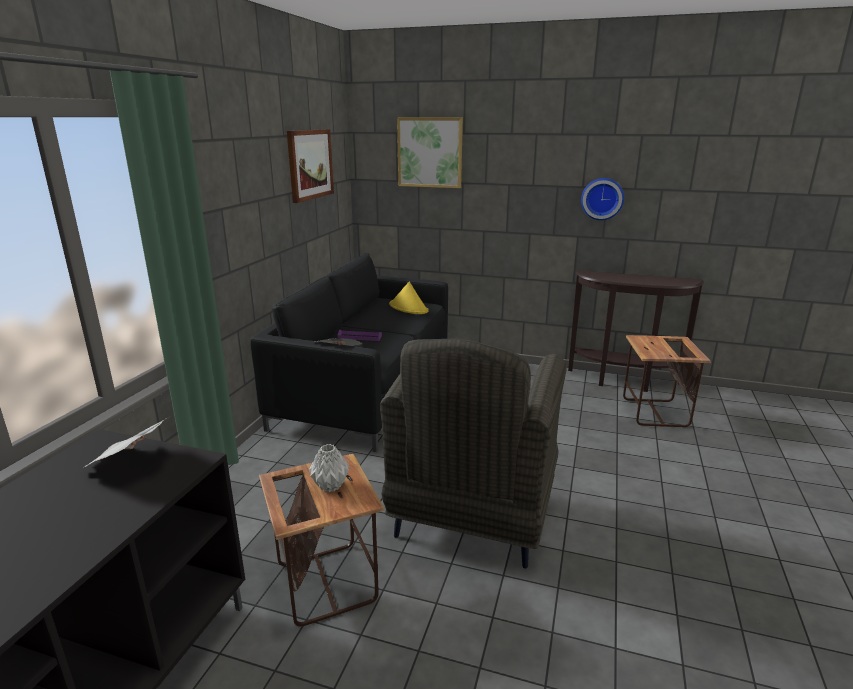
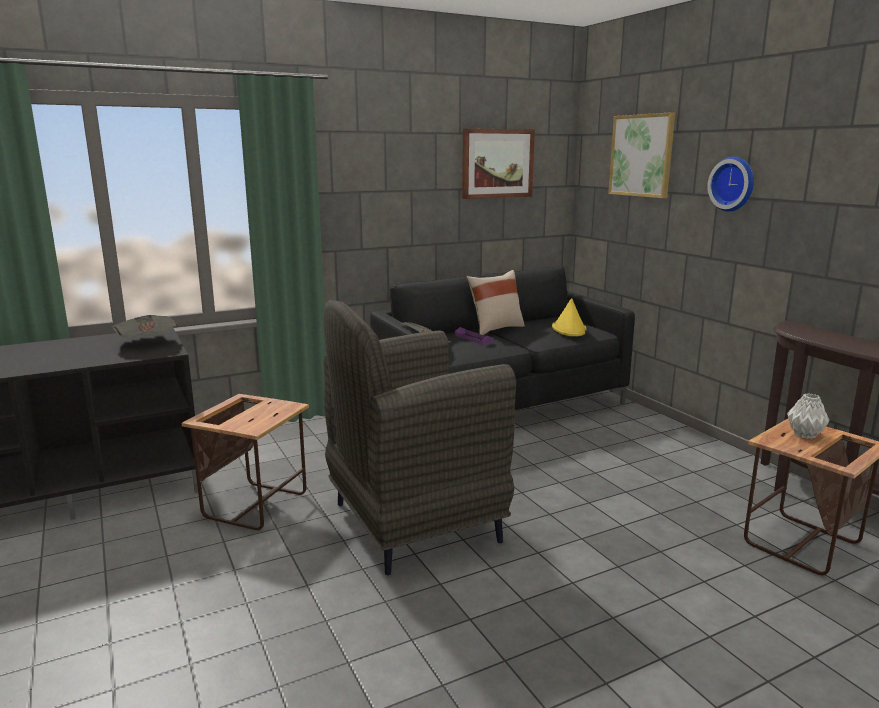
camera: 45 degrees right, 5 degrees down
(331, 486) = (256, 414): grey vase -> grey vase (805, 435)
(354, 323) = (495, 329): none -> beige pillow
(602, 198) = (826, 219): wall clock -> wall clock (733, 184)

